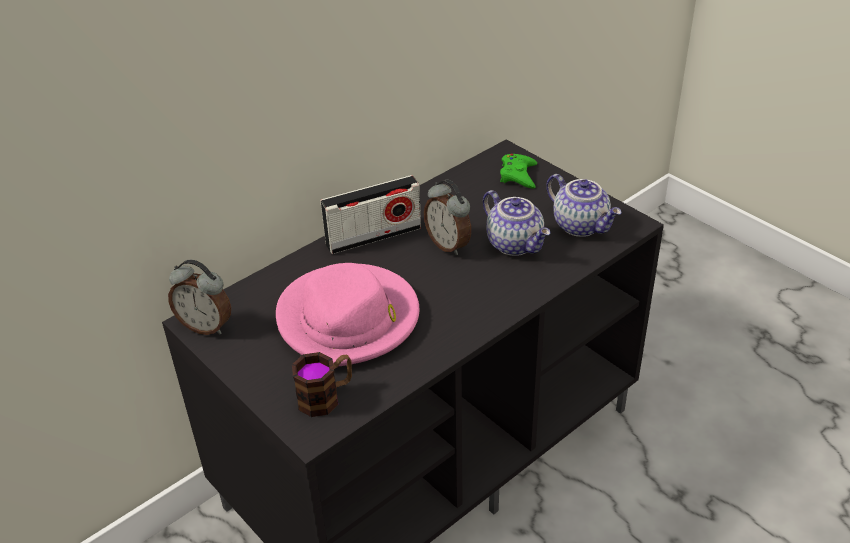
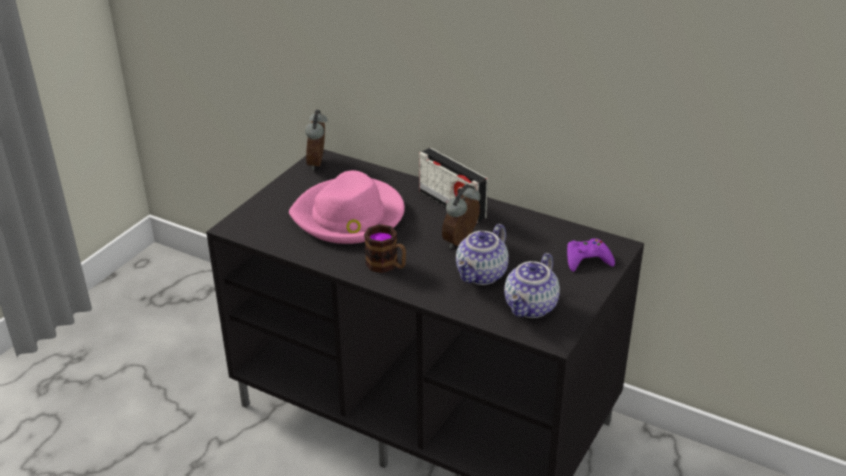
camera: 70 degrees right, 5 degrees down
(326, 397) = (267, 225): mug -> mug (387, 265)
(518, 175) = (587, 259): green game controller -> purple game controller

